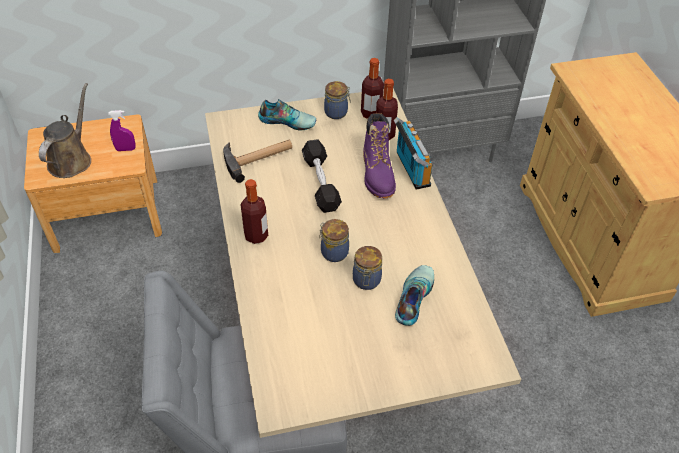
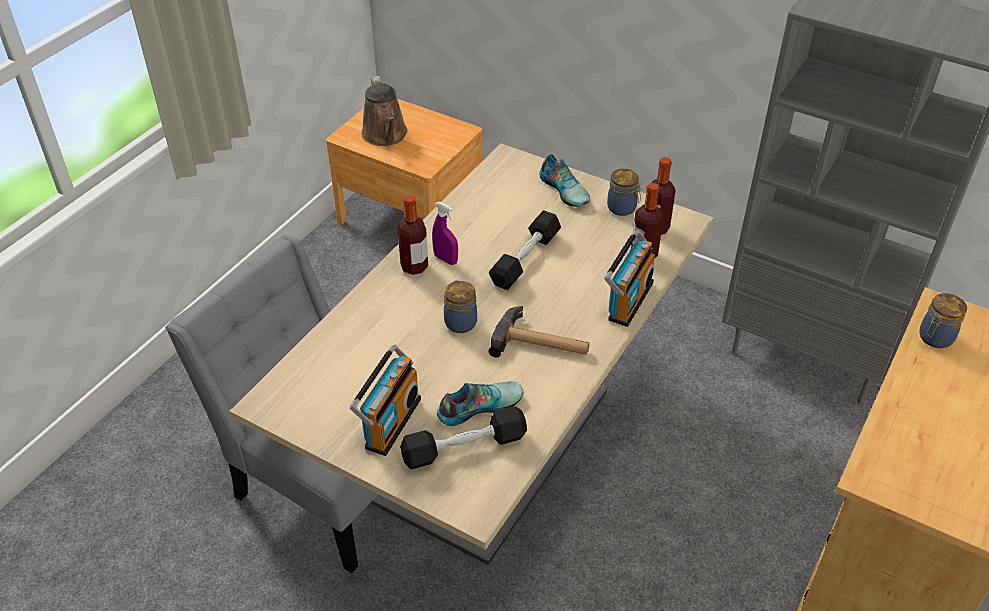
camera: 45 degrees right, 5 degrees down
(72, 159) = (385, 135): brown watering can -> brown watering can turned 105 degrees clockwise
(125, 149) = (436, 151): purple spray bottle -> purple spray bottle (445, 259)
(259, 158) = (498, 206): hammer -> hammer (542, 343)
(366, 281) = (457, 364): jar -> jar (934, 338)
(375, 351) = (389, 422): none -> radio
(378, 174) = (588, 285): purple boot -> none
(437, 331) = (464, 447): none -> black dumbbell

